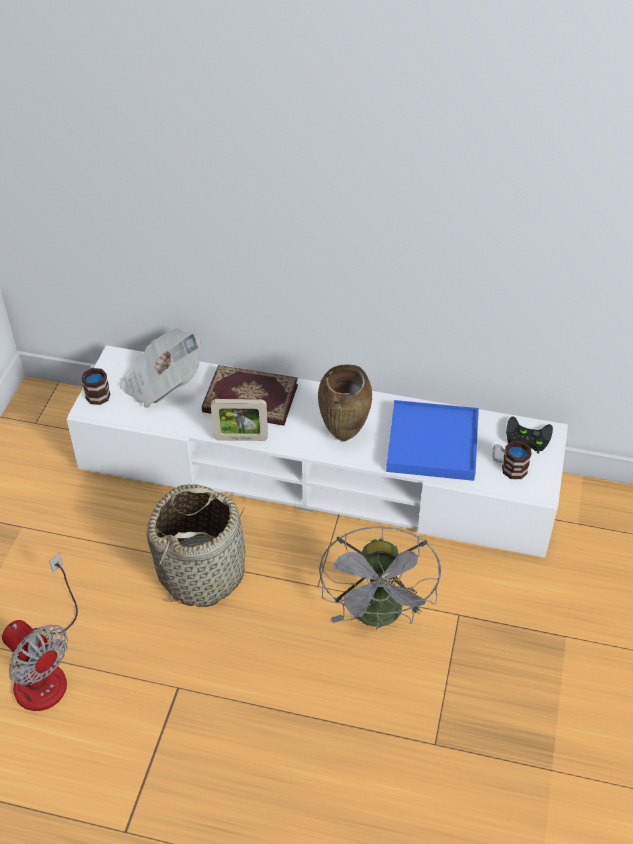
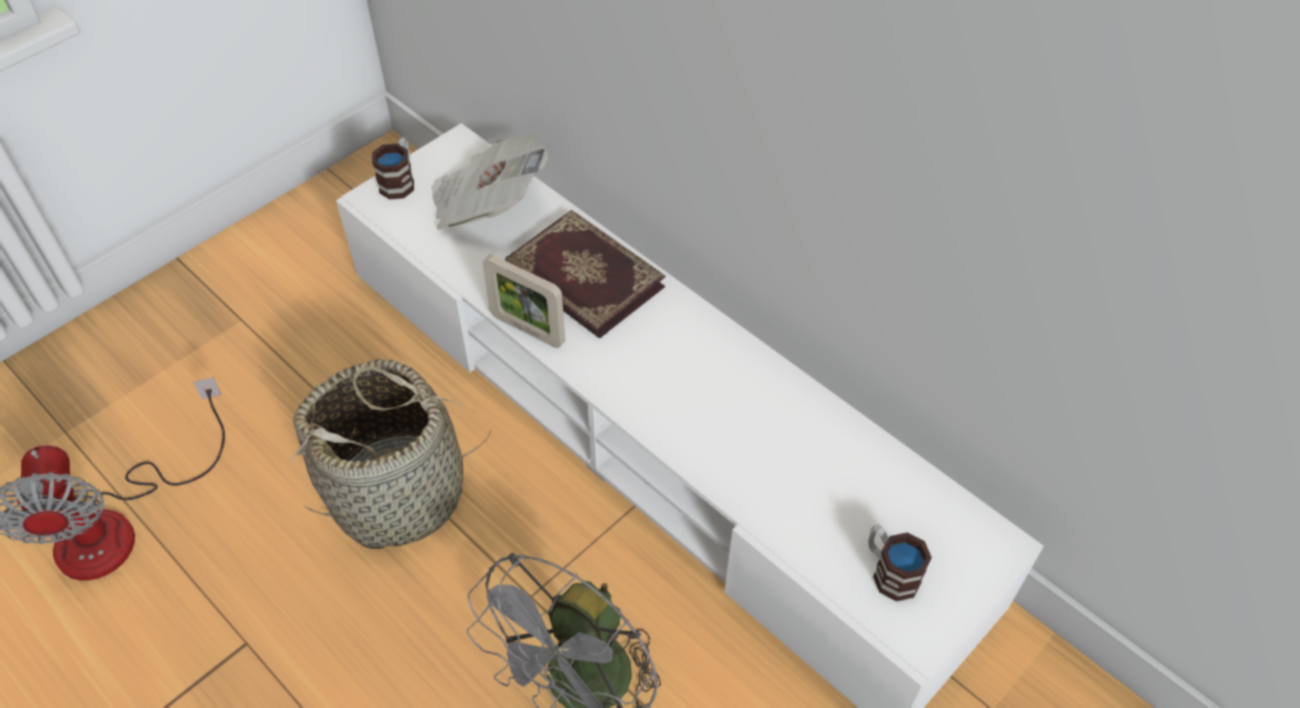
camera: 30 degrees right, 5 degrees up
(344, 437) = (671, 396): brown vase -> none
(432, 444) = (795, 471): blue tray -> none
(526, 437) = (954, 534): black game controller -> none

